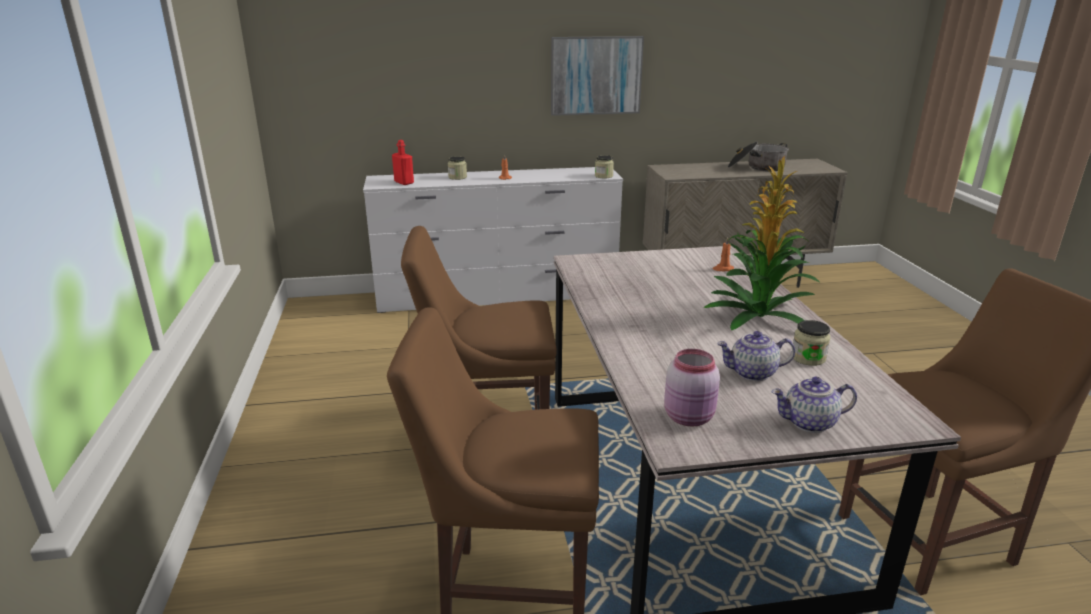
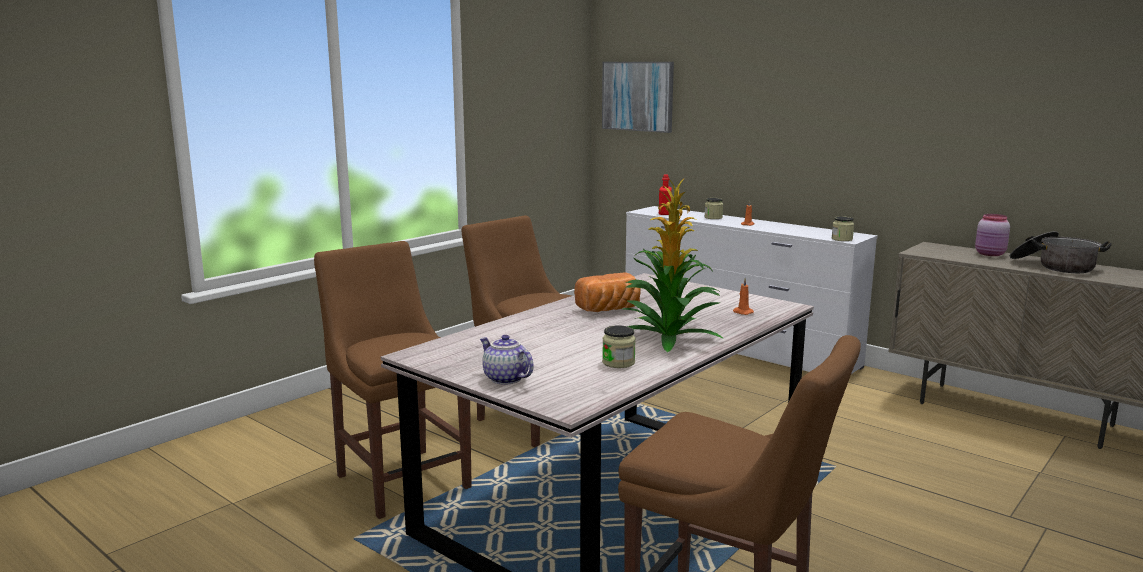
camera: 50 degrees right, 10 degrees down
(596, 75) = (869, 133): picture -> picture (638, 96)
(648, 306) = (610, 309): none -> bread
(690, 417) = (456, 350): pink jar -> pink jar (990, 254)
(752, 373) = (555, 353): teapot -> none

